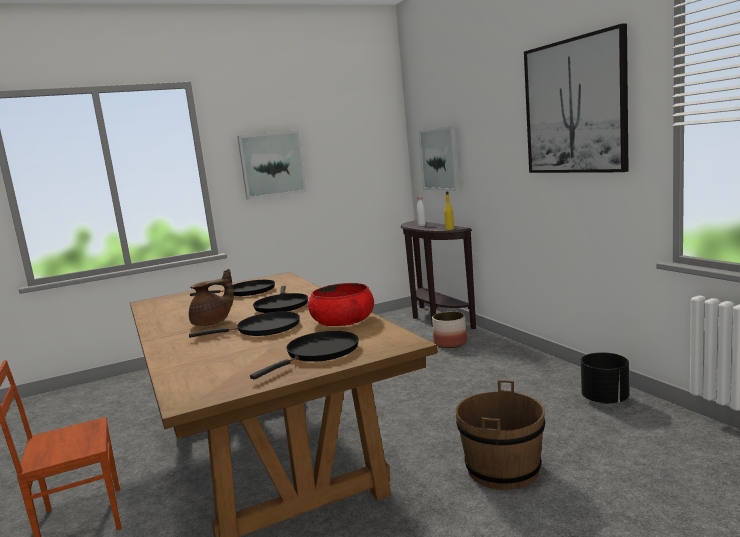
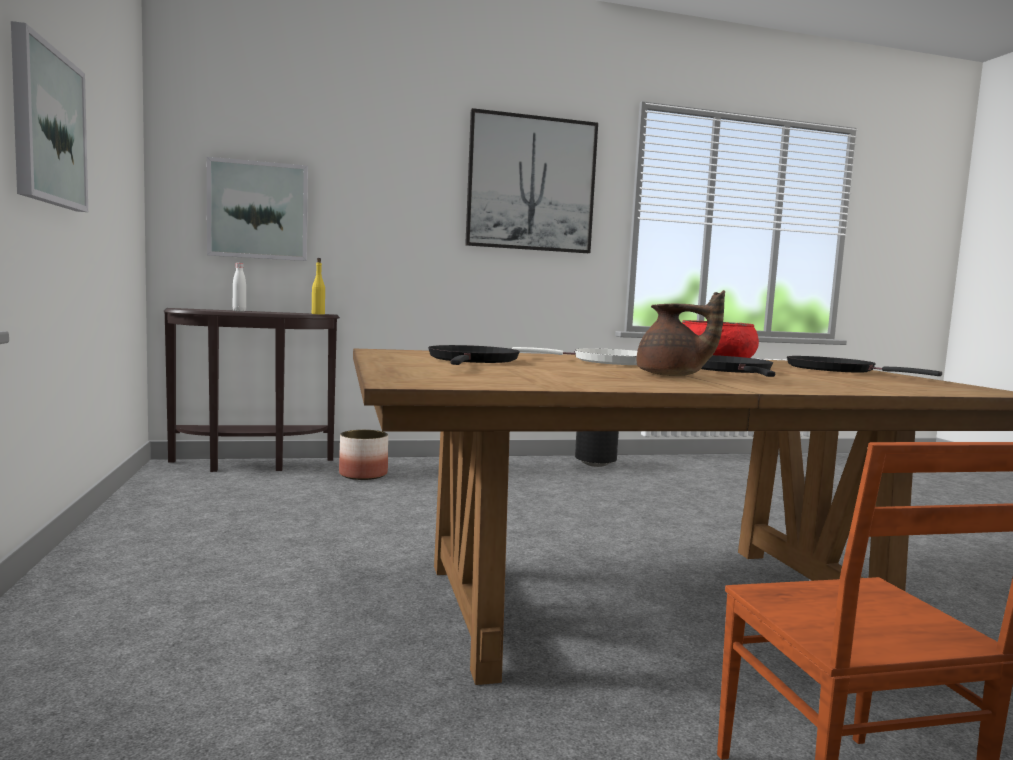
camera: 80 degrees left, 5 degrees down
(212, 323) = (672, 375): brown teapot -> brown teapot turned 135 degrees clockwise
(281, 306) = (609, 362): black frying pan -> white frying pan
(502, 469) = (709, 510): brown bucket -> none

